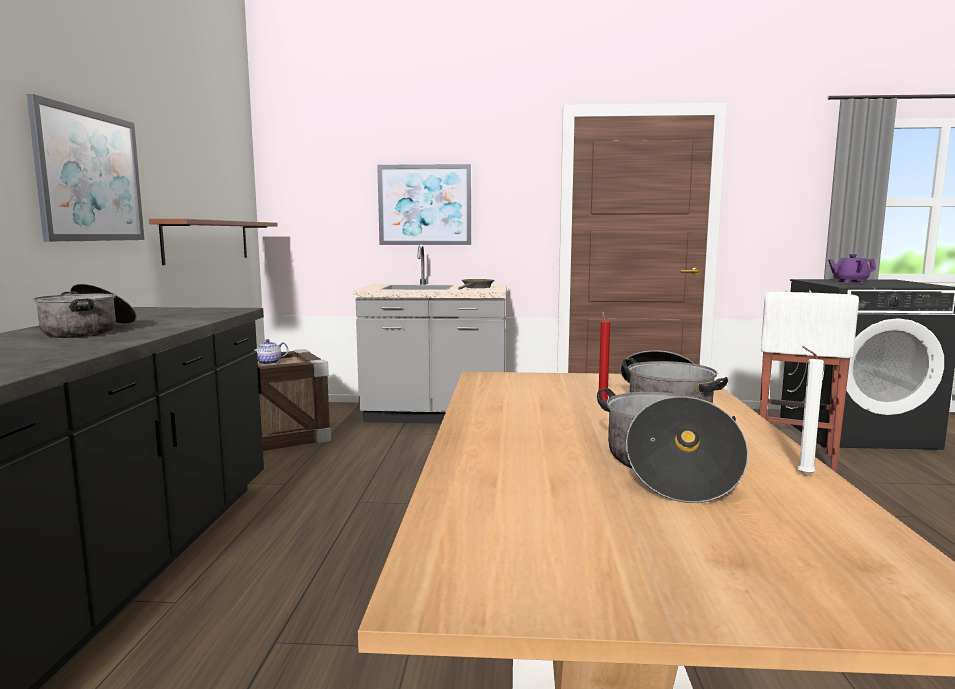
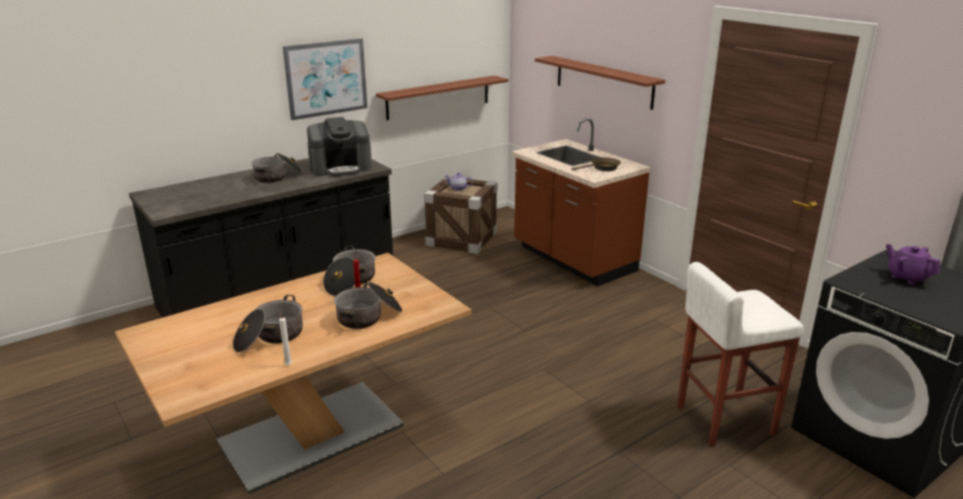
camera: 50 degrees right, 15 degrees up
(181, 314) = (341, 168): none -> coffee machine
(424, 205) = (603, 81): picture -> shelf
(436, 416) = (573, 259): grey counter -> brown counter
(523, 397) = (350, 282): none -> cooking pot

